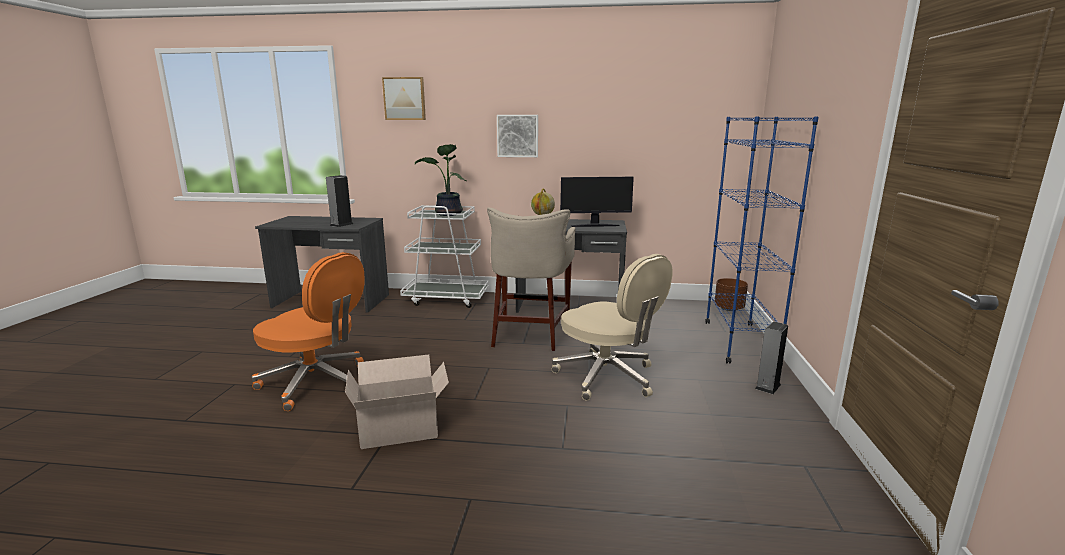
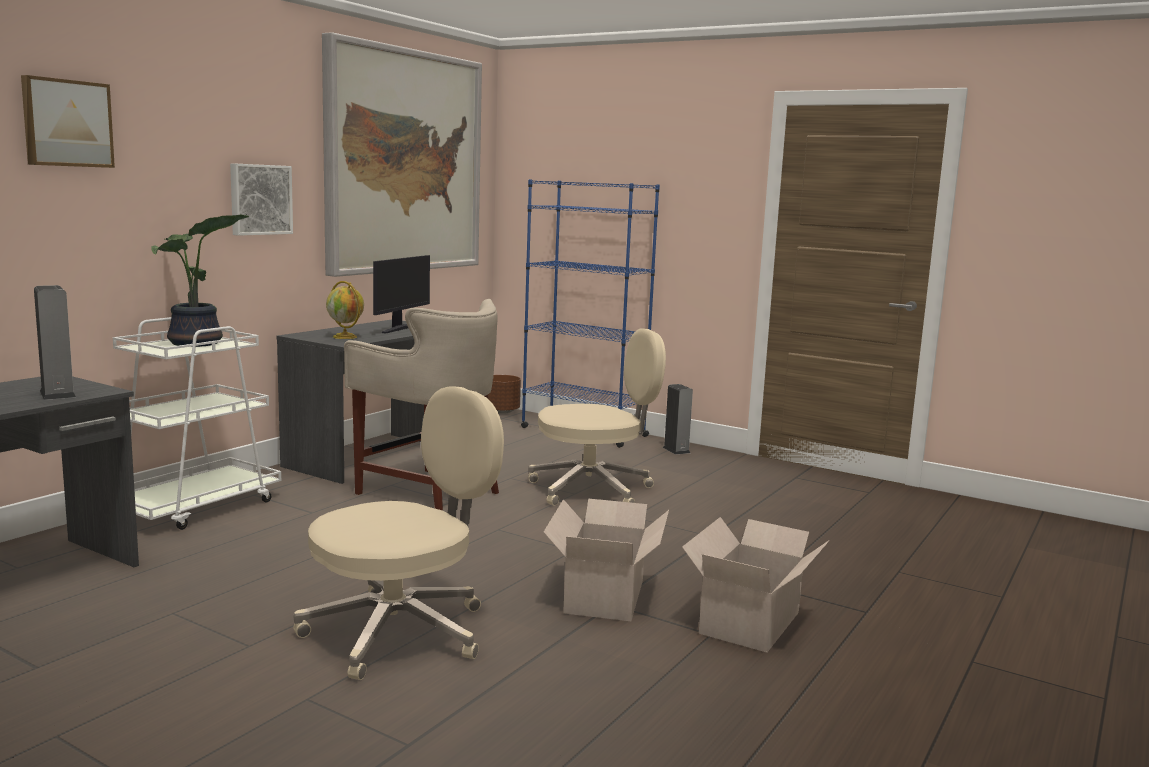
camera: 65 degrees left, 5 degrees down
(316, 383) = (400, 631): orange office chair -> beige office chair
(384, 505) = (752, 621): none -> cardboard box
(646, 107) = (404, 162): none -> picture

